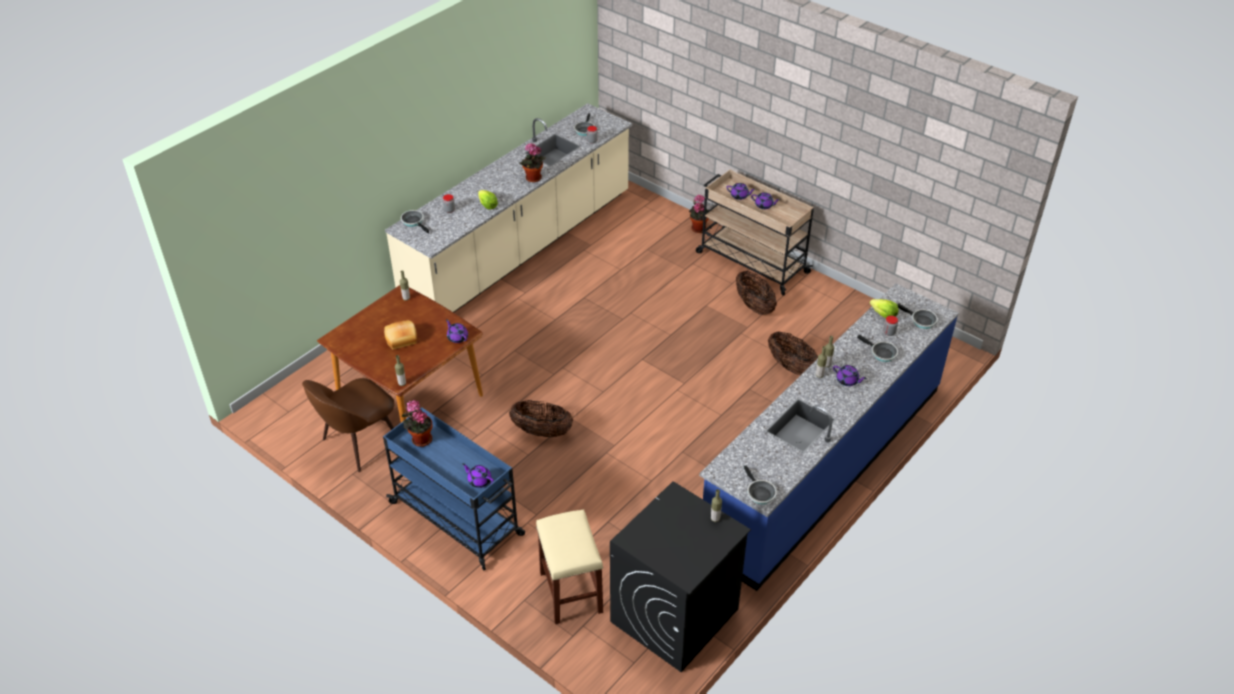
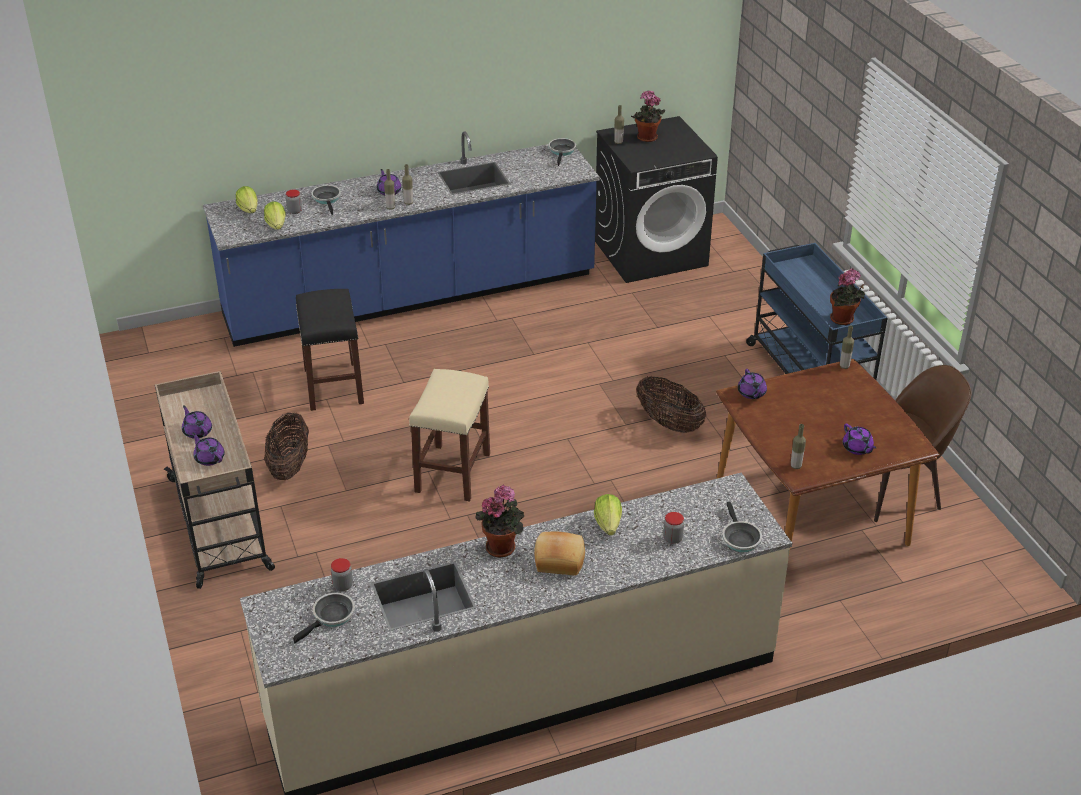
camera: 150 degrees left, 5 degrees down
(401, 340) = (825, 414): bread -> bread (559, 560)
(479, 480) = (798, 270): purple teapot -> purple teapot (857, 448)
(571, 593) = (729, 292): beige stool -> beige stool (452, 472)
(698, 228) = (224, 611): potted plant -> potted plant (646, 139)
(791, 367) = (333, 385): basket -> black stool
(921, 321) = (249, 210): frying pan -> lettuce

